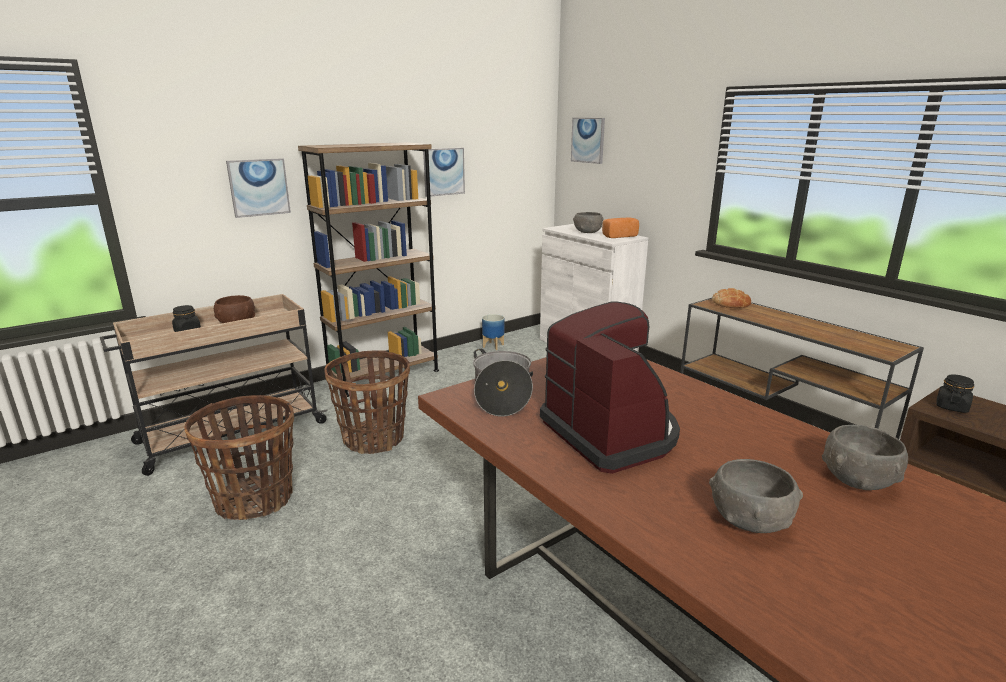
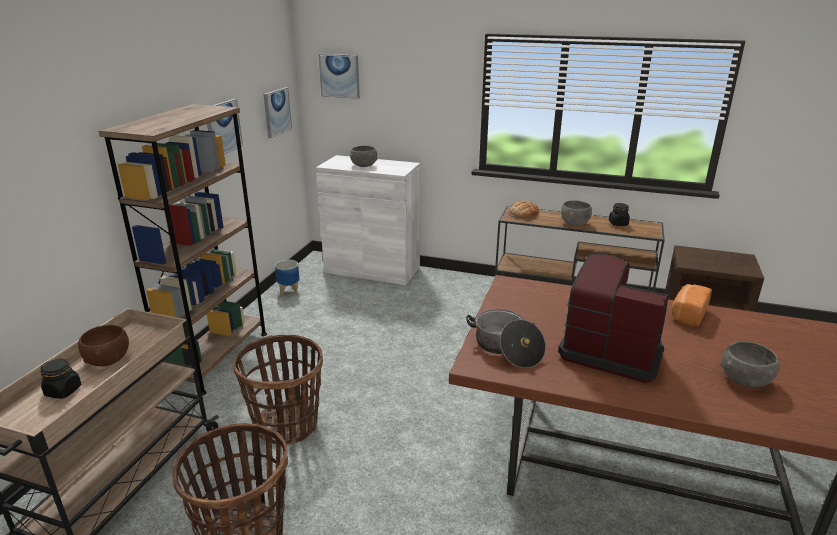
camera: 35 degrees left, 5 degrees up
(259, 187) = (65, 190): picture -> picture (277, 112)
(618, 236) = (395, 165): bread -> bread (687, 314)
(858, 480) = (751, 331): grey bowl -> grey bowl (574, 223)
(951, 407) = (694, 259): black jar -> black jar (618, 223)

